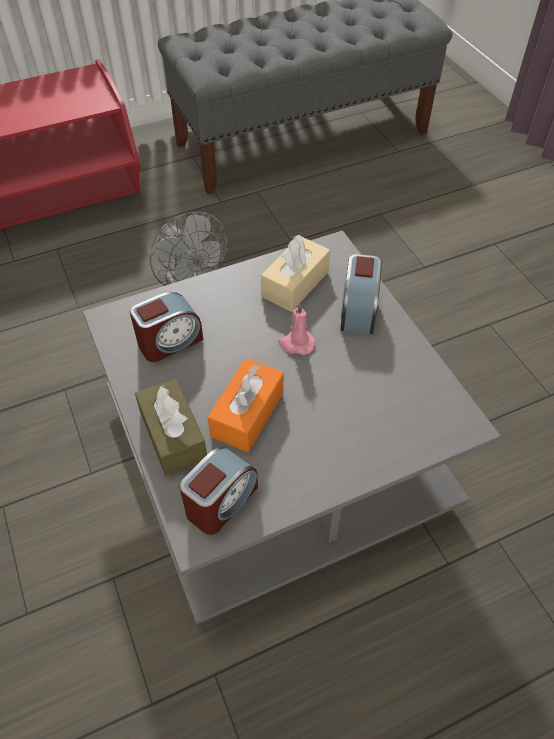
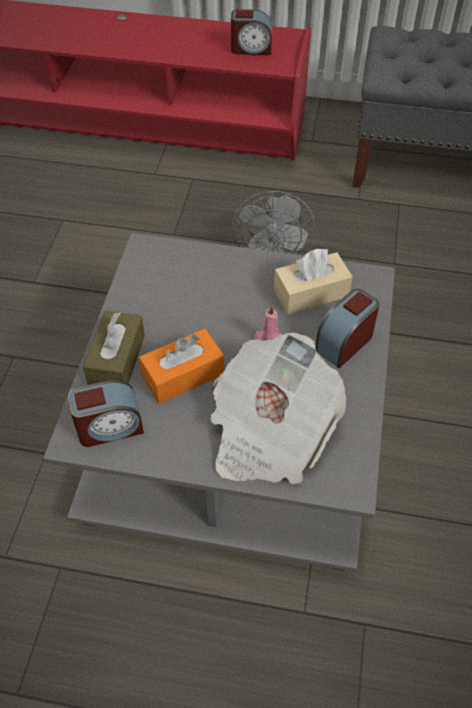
camera: 35 degrees right, 0 degrees up
(170, 342) = (173, 288): alarm clock -> alarm clock (251, 48)
(364, 419) = (269, 432): none -> newspaper

